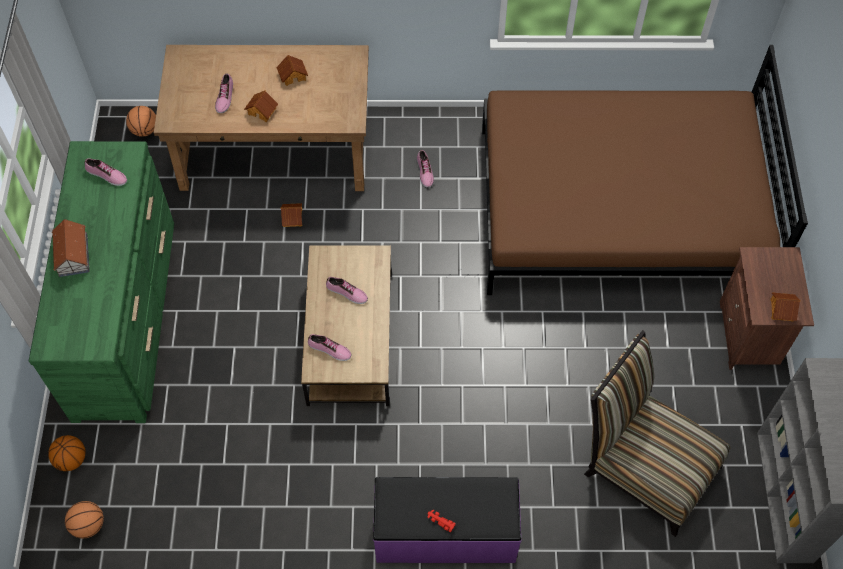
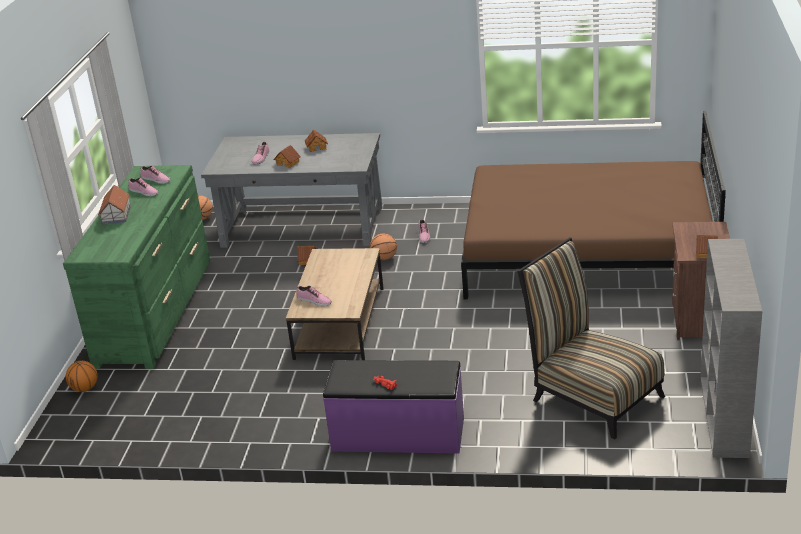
camera: 10 degrees right, 30 degrees down
(88, 525) = (86, 426): basketball -> basketball (384, 258)
(275, 150) = (303, 226): brown desk -> grey desk
(346, 293) = (336, 272): shoe -> shoe (143, 192)

